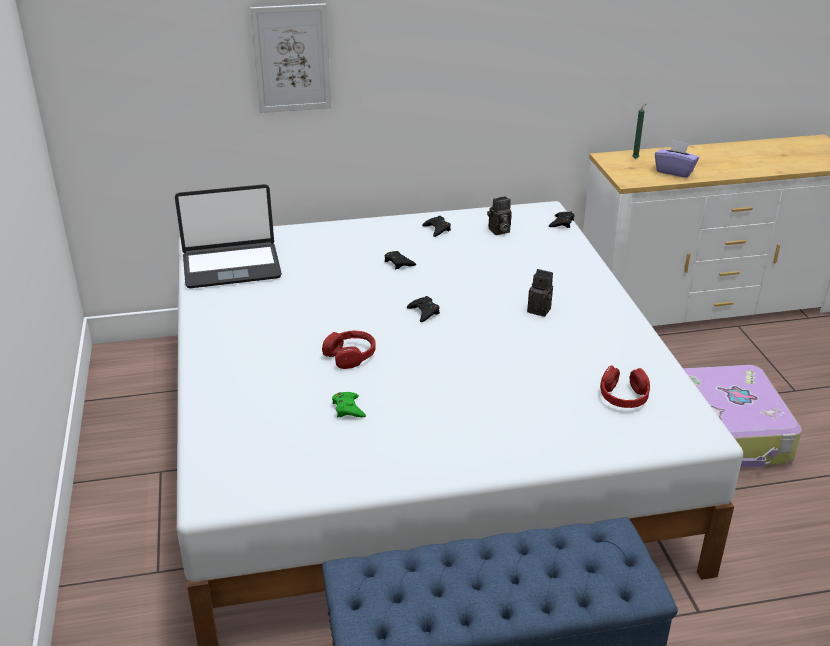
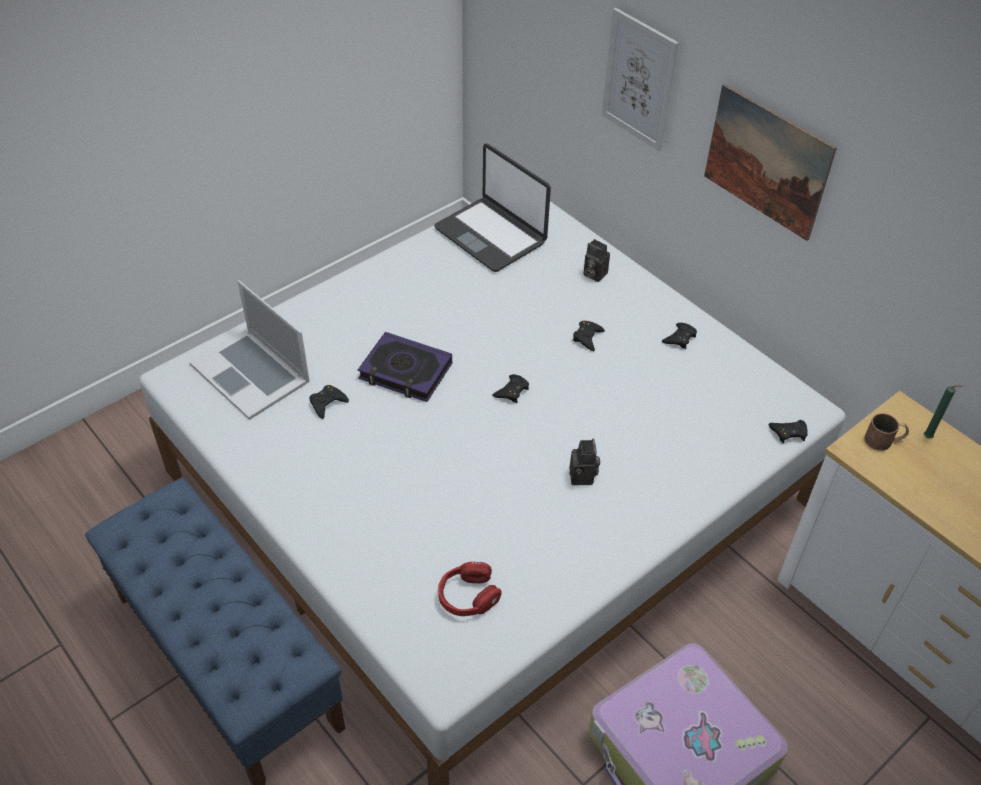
camera: 60 degrees right, 15 degrees up
(260, 444) = (250, 372): none -> laptop
(348, 409) = (327, 403): green game controller -> black game controller
(350, 355) = (405, 372): red headphones -> book
(434, 54) = (767, 162): none -> picture
(498, 231) = (720, 387): camera -> camera (593, 274)
(628, 170) = (884, 440): none -> brown mug
(674, 171) = (927, 486): purple tissue box -> none

